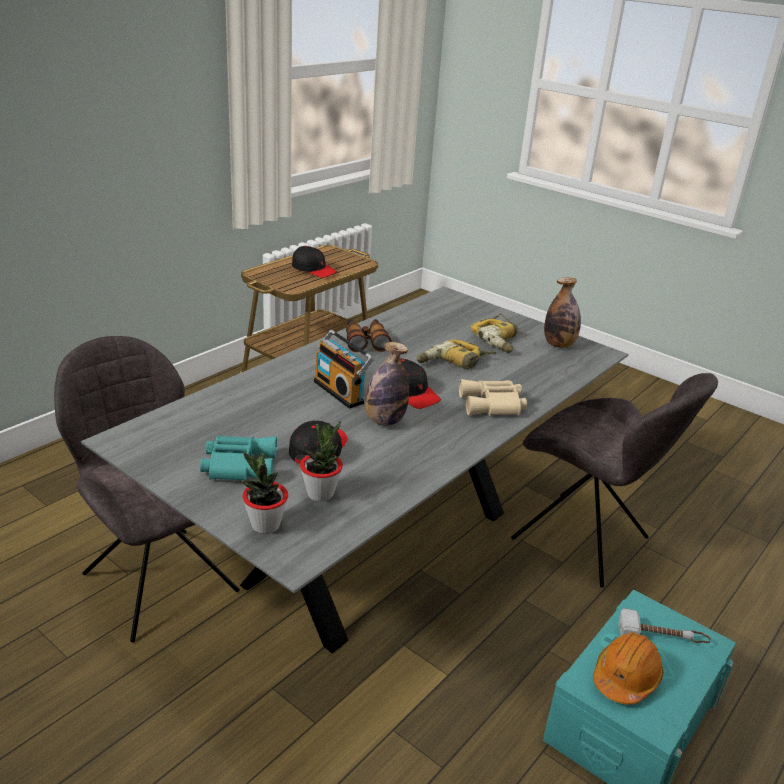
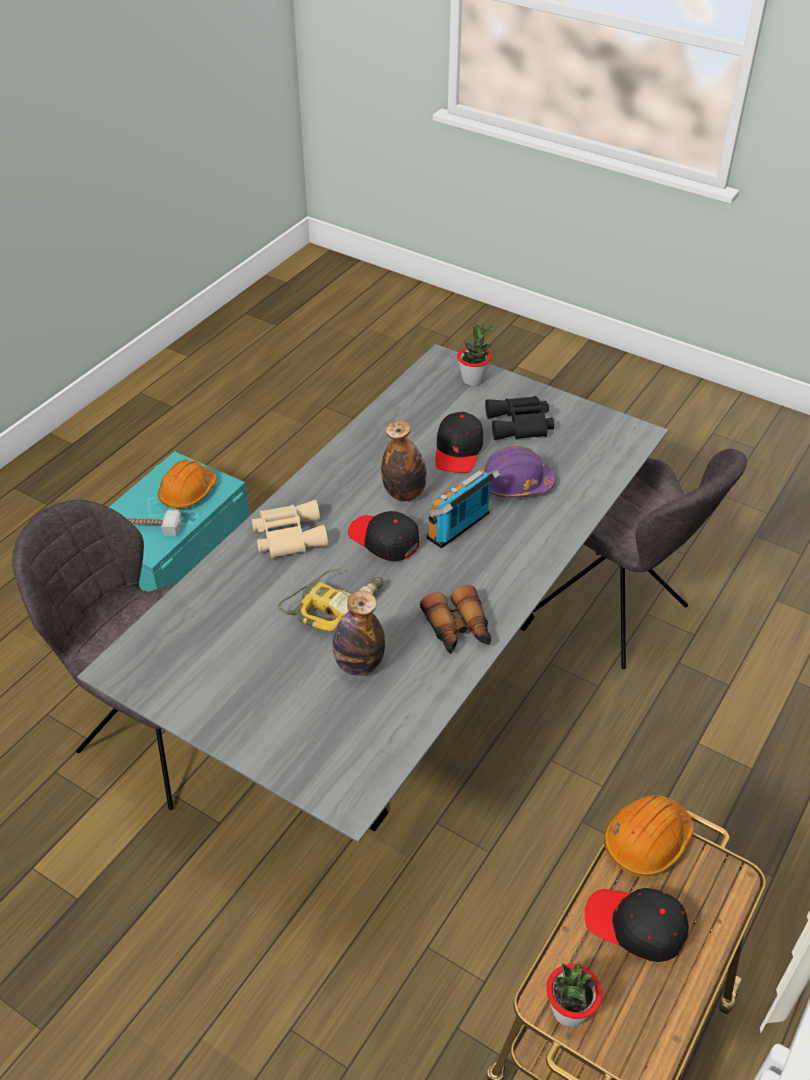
camera: 175 degrees right, 15 degrees up
(238, 464) = (520, 425): turquoise binoculars -> black binoculars
(276, 414) = (515, 484): none -> purple hard hat
(291, 284) = (646, 841): none -> orange hard hat
(320, 493) = (441, 409): potted plant -> potted plant (569, 1010)
(341, 391) = (461, 528): radio -> radio turned 90 degrees counterclockwise
(501, 340) = (265, 672): power drill -> none
(559, 345) = (178, 677): bottle -> bottle (359, 664)

